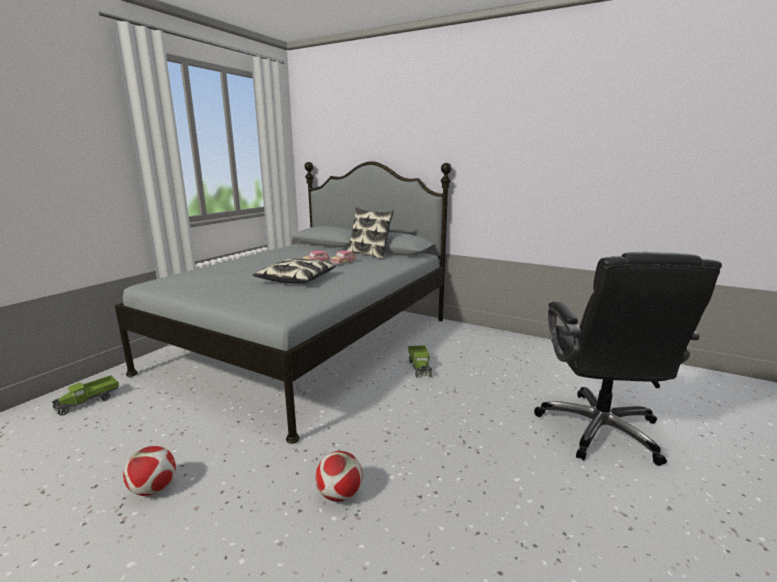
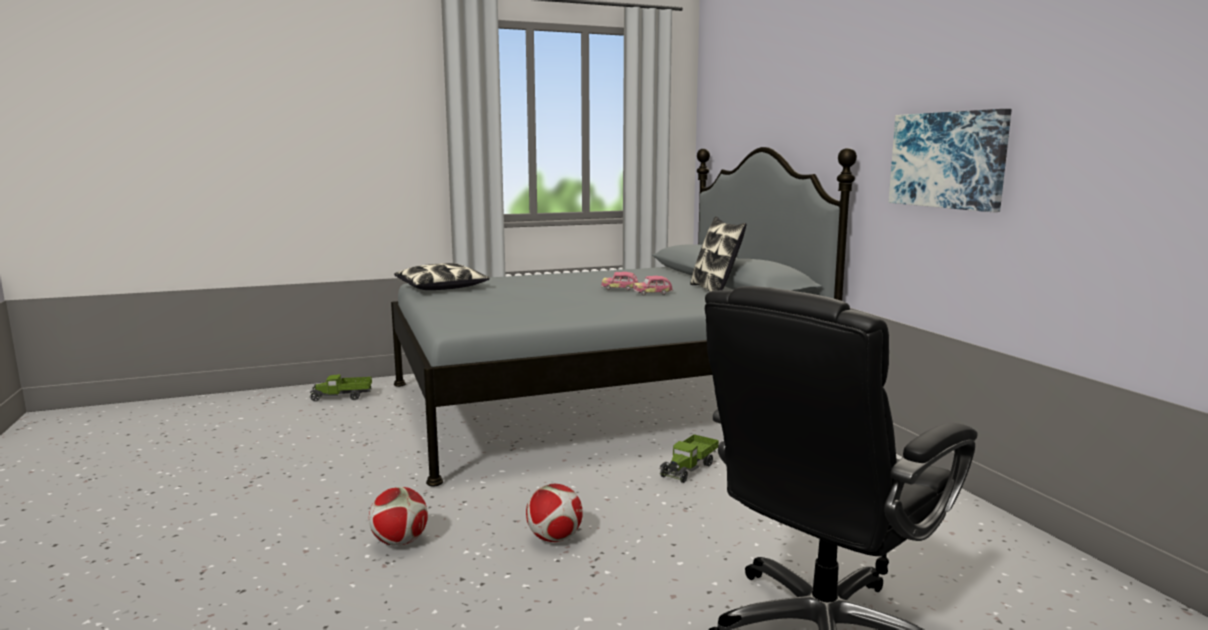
camera: 40 degrees right, 5 degrees down
(154, 489) = (291, 475): football -> football (554, 538)
(296, 279) = (554, 301): pillow -> pillow (441, 288)
(517, 169) = (948, 160): none -> picture

